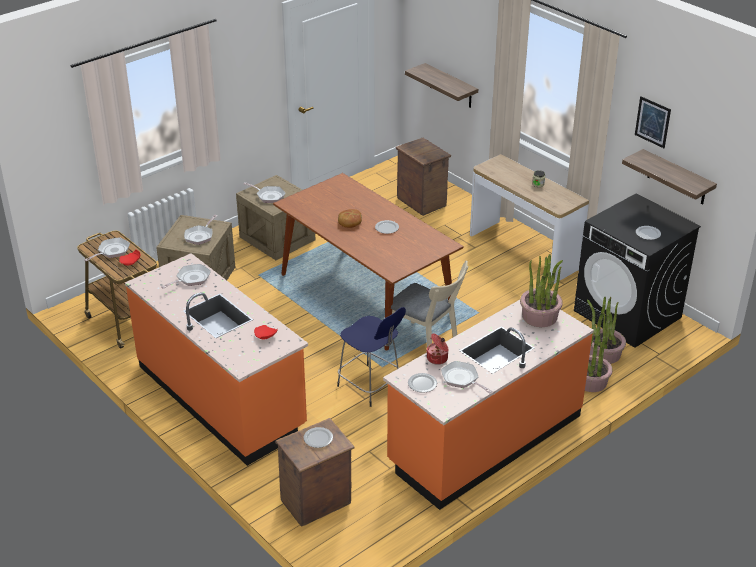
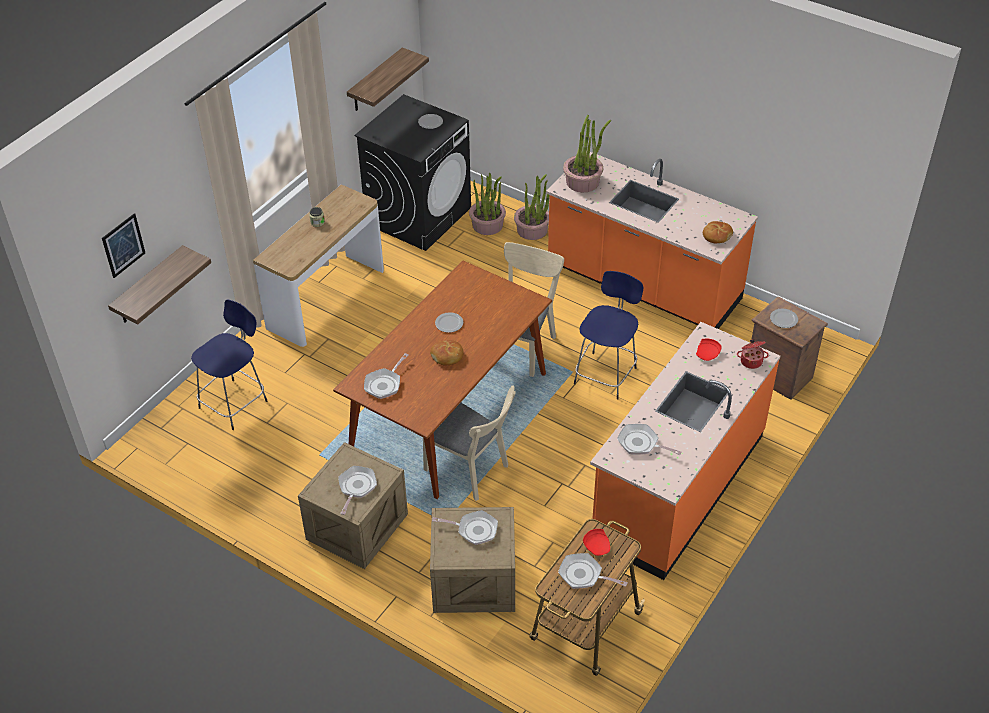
camera: 105 degrees left, 10 degrees up
(299, 294) = (471, 471): none -> beige chair
(421, 202) = (235, 403): crate -> blue stool
(422, 384) = (716, 236): plate -> bread
(438, 358) = (677, 233): cooking pot -> cooking pot (751, 361)
(462, 379) = (697, 214): frying pan -> frying pan (384, 384)
(652, 122) = (347, 58): picture -> picture (123, 245)

